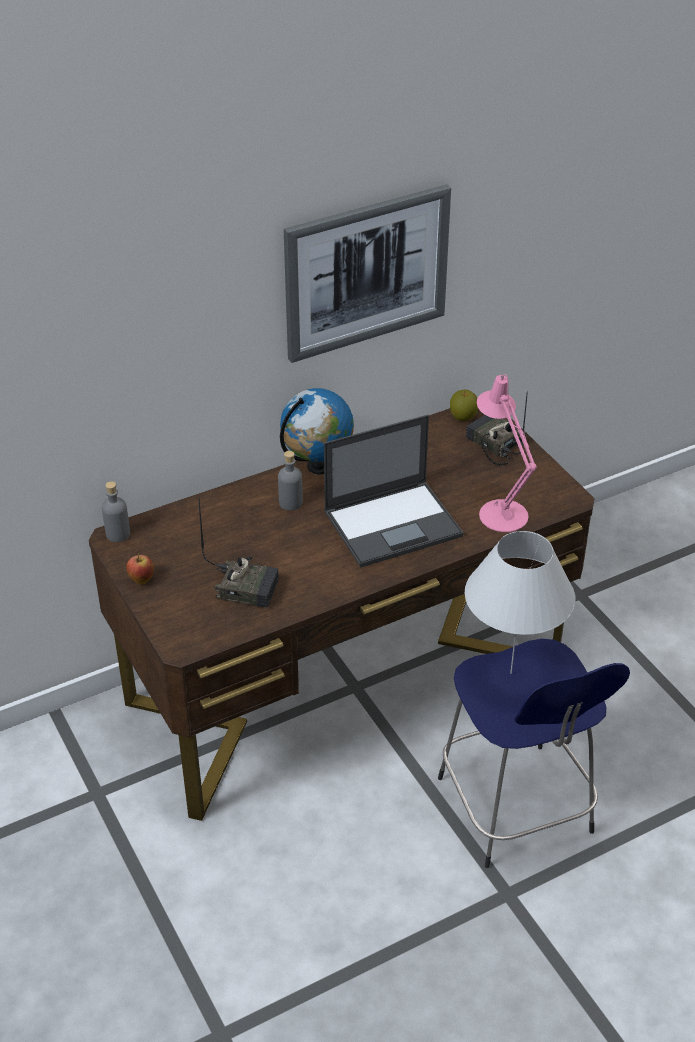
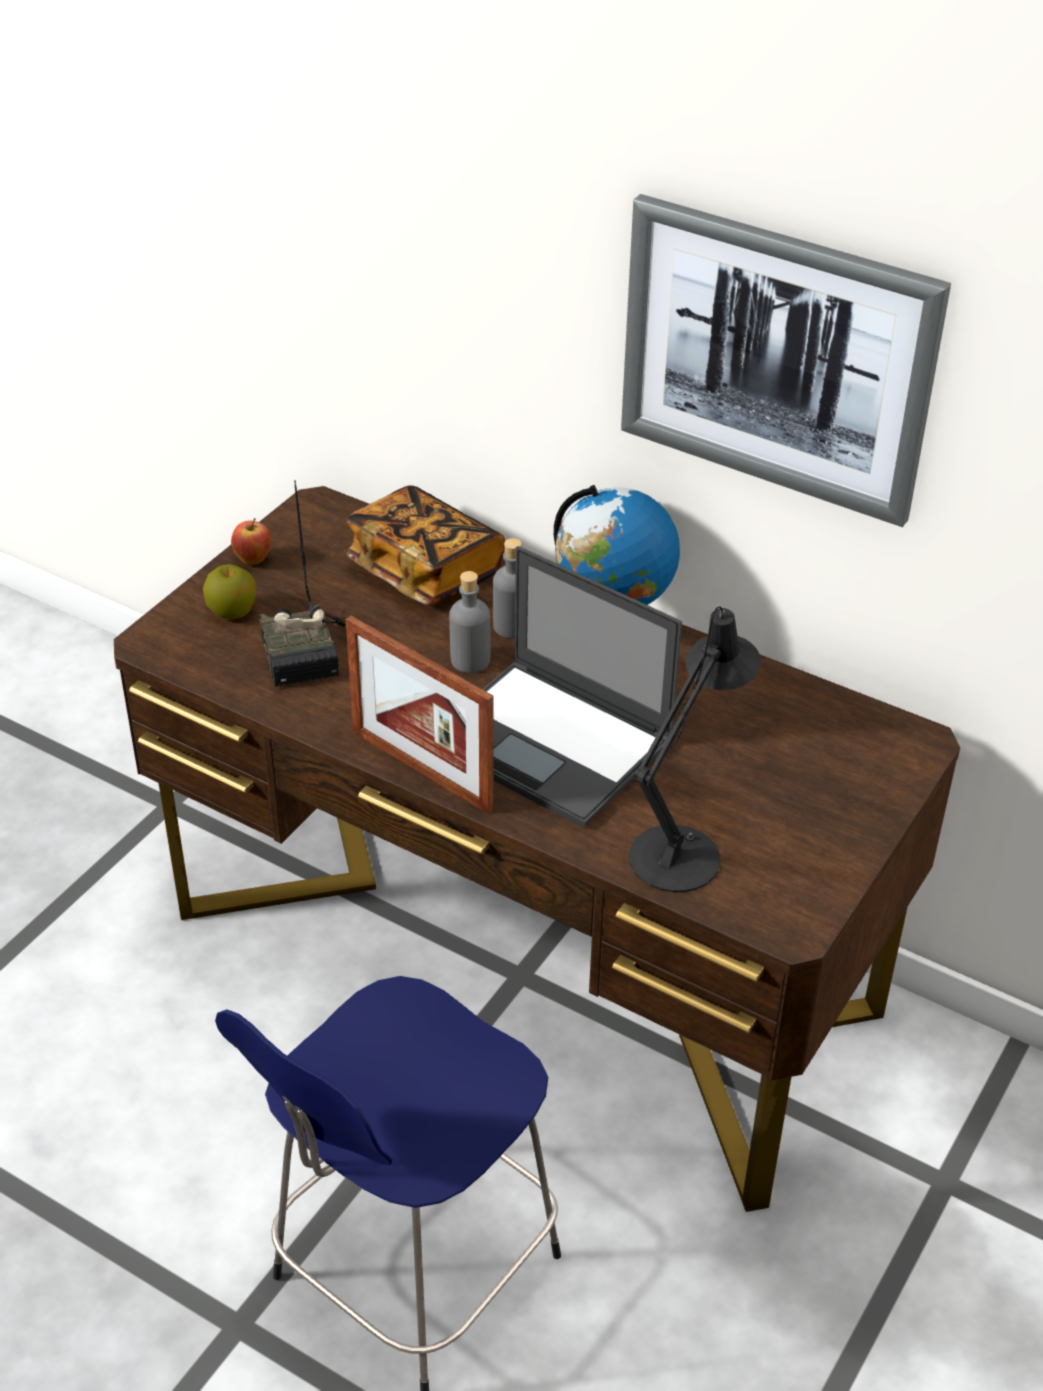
camera: 60 degrees right, 0 degrees up
(118, 534) = (326, 507): grey bottle -> grey bottle (470, 660)
(214, 517) = (424, 571): none -> book
(378, 576) = (421, 770): none -> picture frame
(463, 417) = (881, 726): apple -> apple (232, 612)
(494, 444) = (846, 785): radio -> none
(499, 511) = (682, 850): pink table lamp -> black table lamp
(510, 673) = (433, 1047): white table lamp -> none

